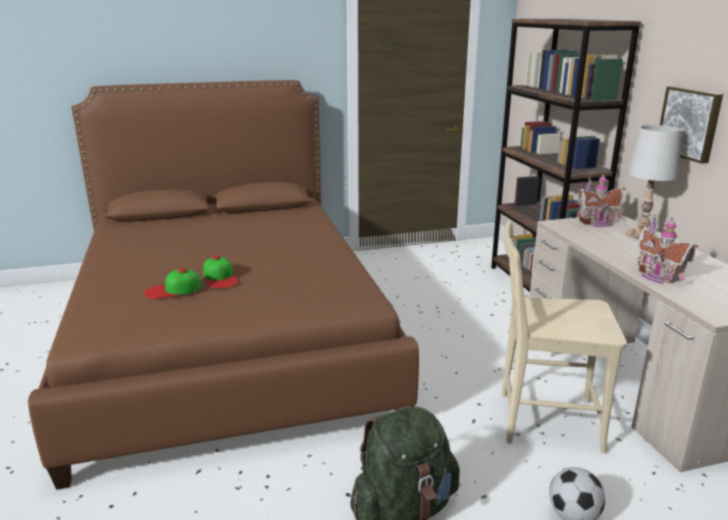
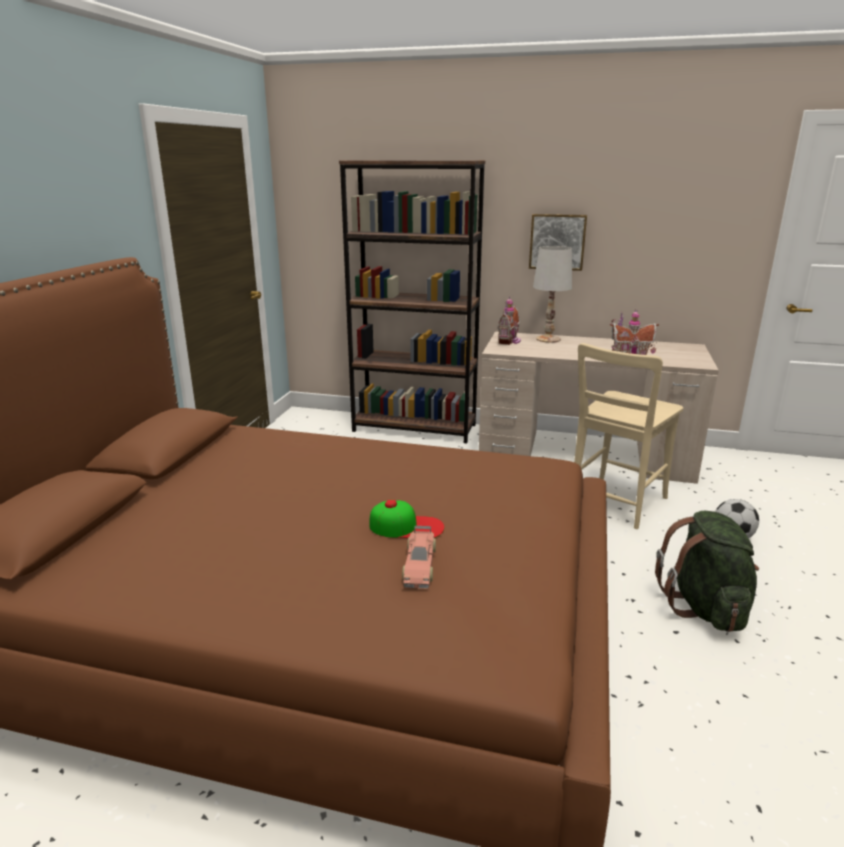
camera: 60 degrees left, 0 degrees up
(172, 290) = (419, 565): cap -> toy car

